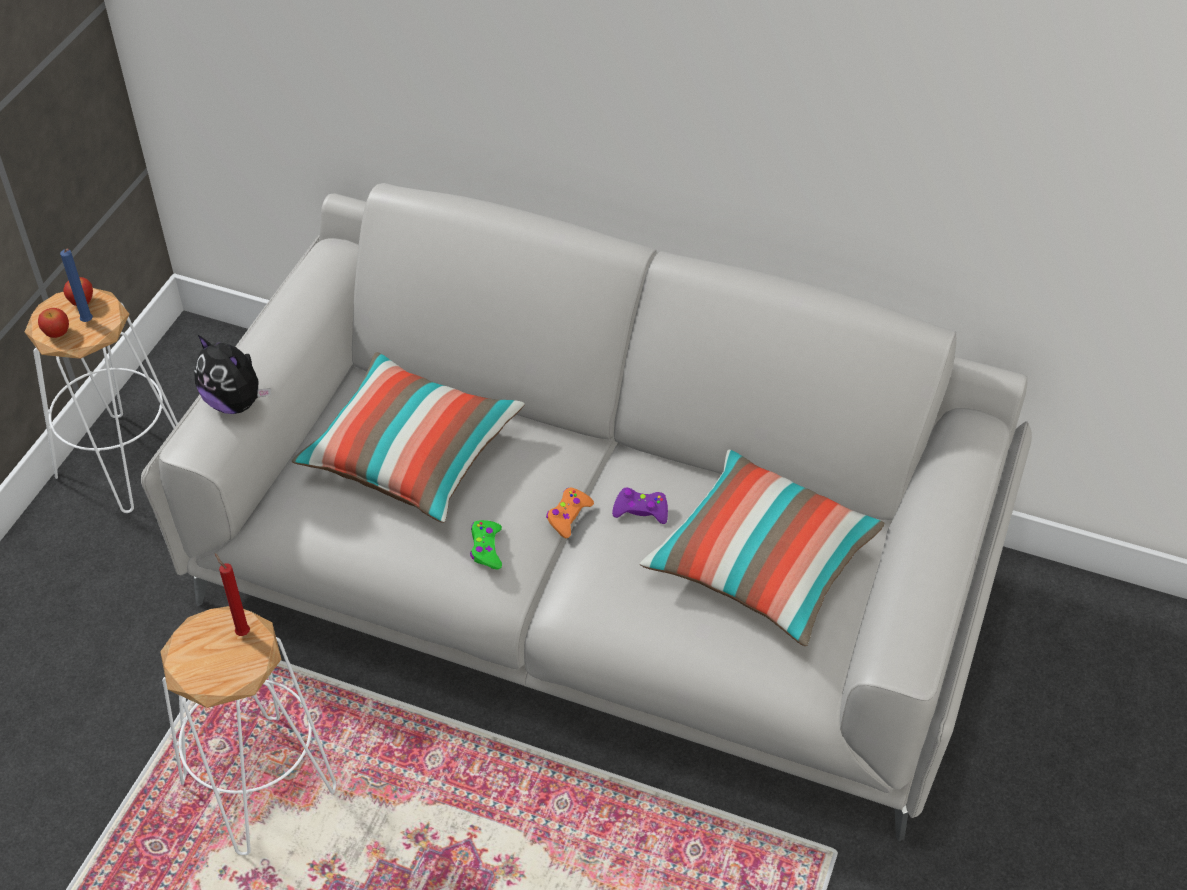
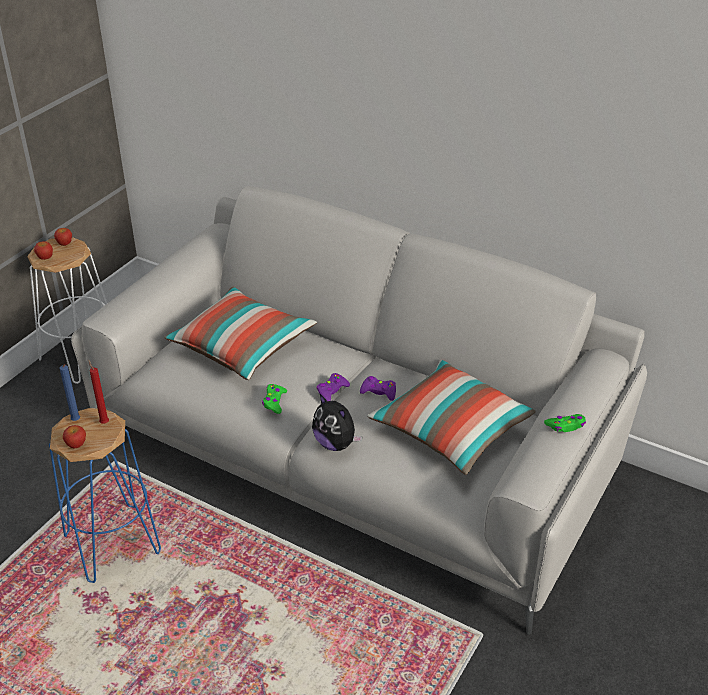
camera: 10 degrees right, 10 degrees down
(88, 322) = (65, 254): blue candle -> blue candle (76, 421)
(209, 678) = (76, 444): none -> apple
(235, 402) = (136, 298): plush toy -> plush toy (336, 443)
(260, 784) = (113, 543): white stool -> blue stool
(568, 516) = (332, 391): orange game controller -> purple game controller
(941, 554) = (566, 426): none -> green game controller

